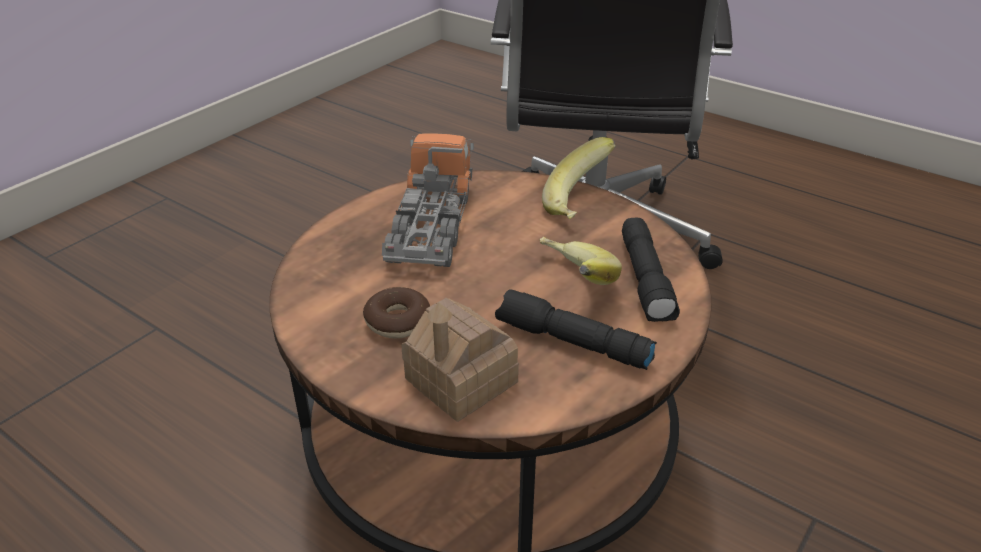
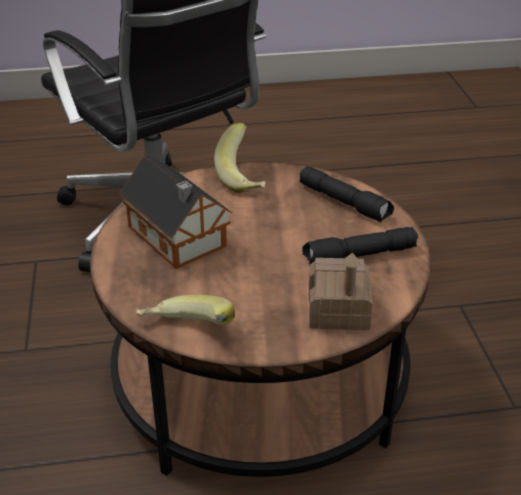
camera: 45 degrees left, 0 degrees up
(397, 321) = (253, 303): donut -> none
(431, 226) = (178, 238): toy truck -> toy house
(571, 283) = (310, 225): banana -> banana (186, 334)

